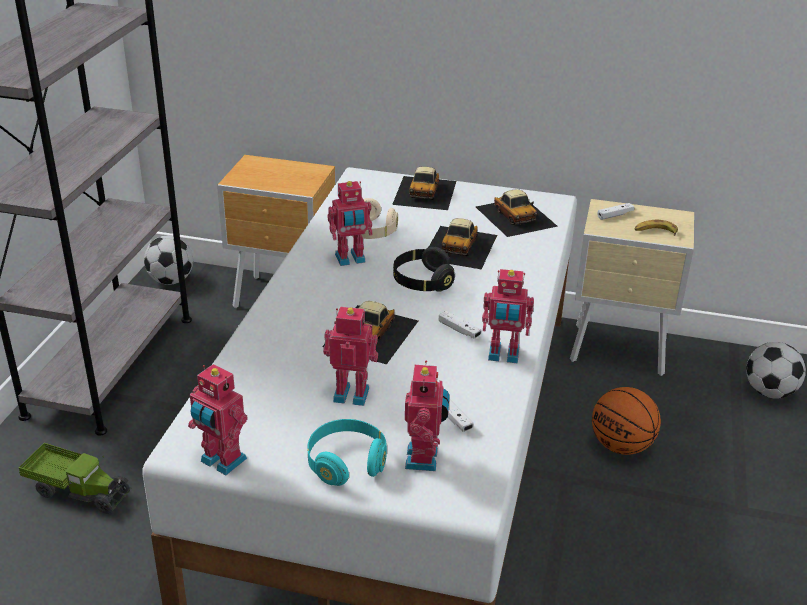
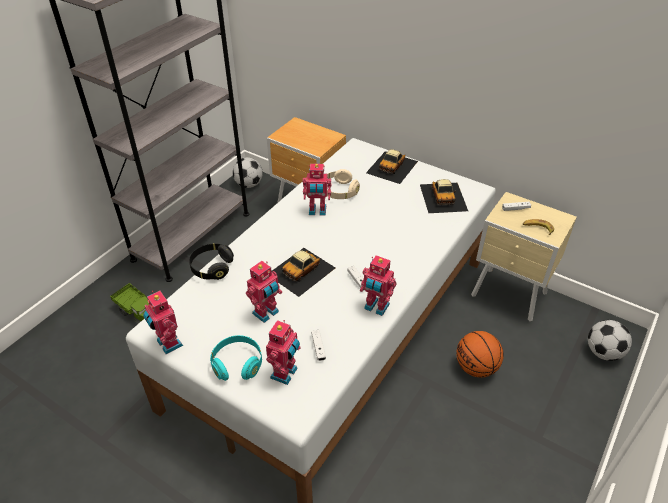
camera: 20 degrees right, 10 degrees up
(351, 393) = (266, 313): toy robot -> toy robot turned 105 degrees clockwise
(422, 281) = (353, 238): black headphones -> black headphones (212, 268)
(460, 246) = (393, 215): toy car -> none

